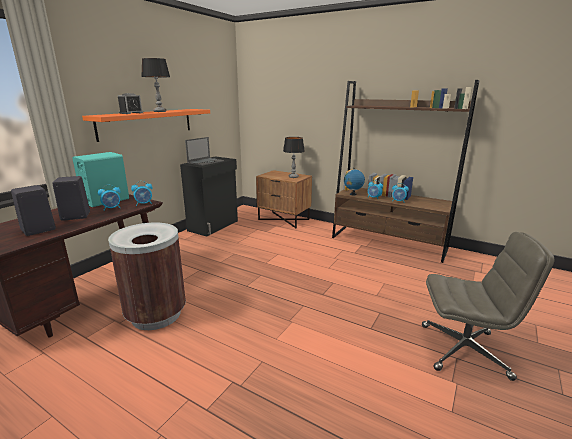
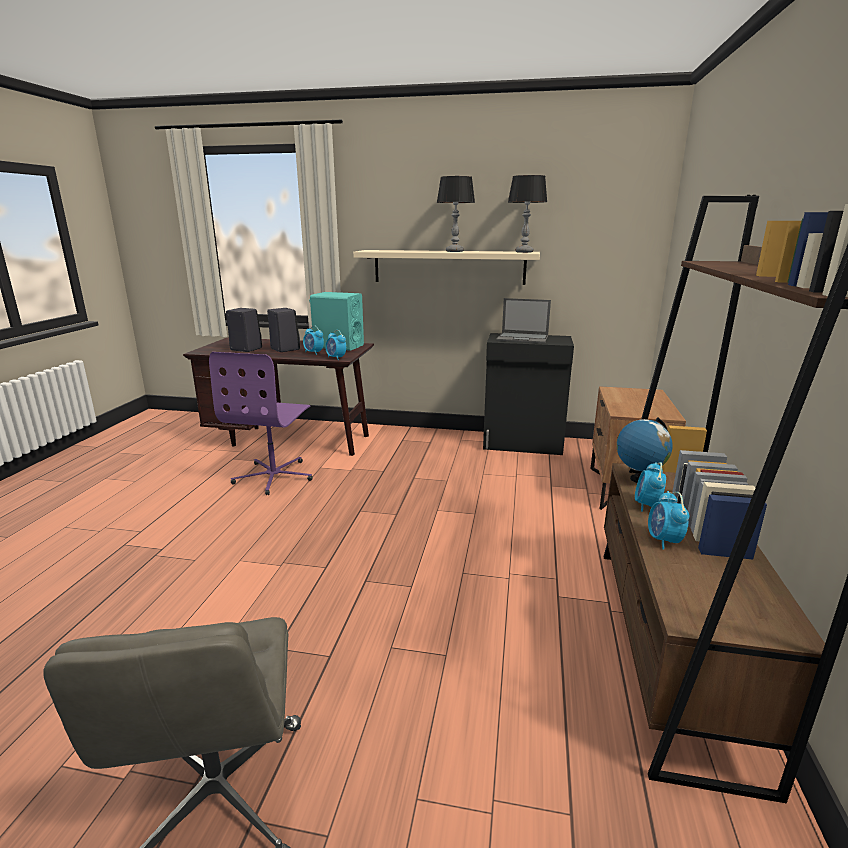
camera: 70 degrees right, 0 degrees up
(131, 113) = (413, 250): alarm clock -> none
(147, 123) = (449, 267): orange shelf -> beige shelf
(156, 315) = (274, 476): brown trash can -> purple office chair
(293, 177) = (642, 409): table lamp -> table lamp (524, 252)

